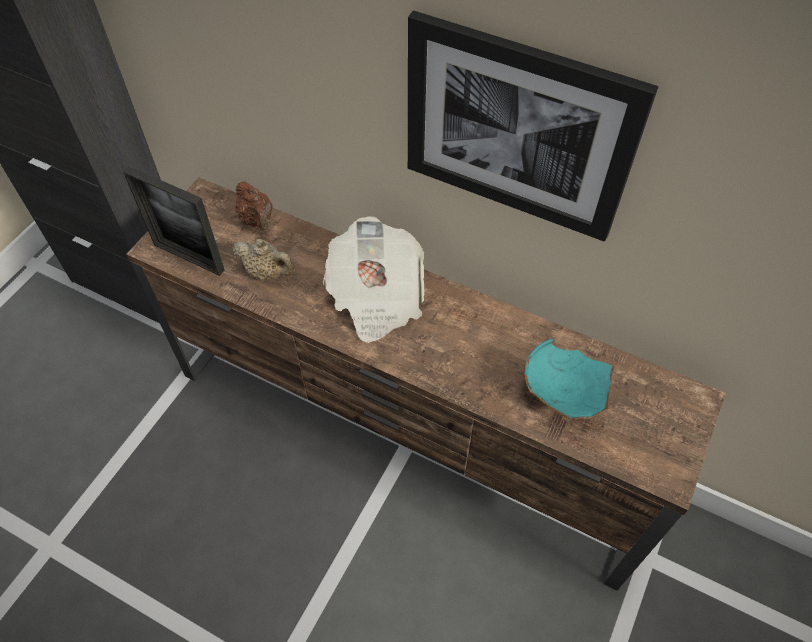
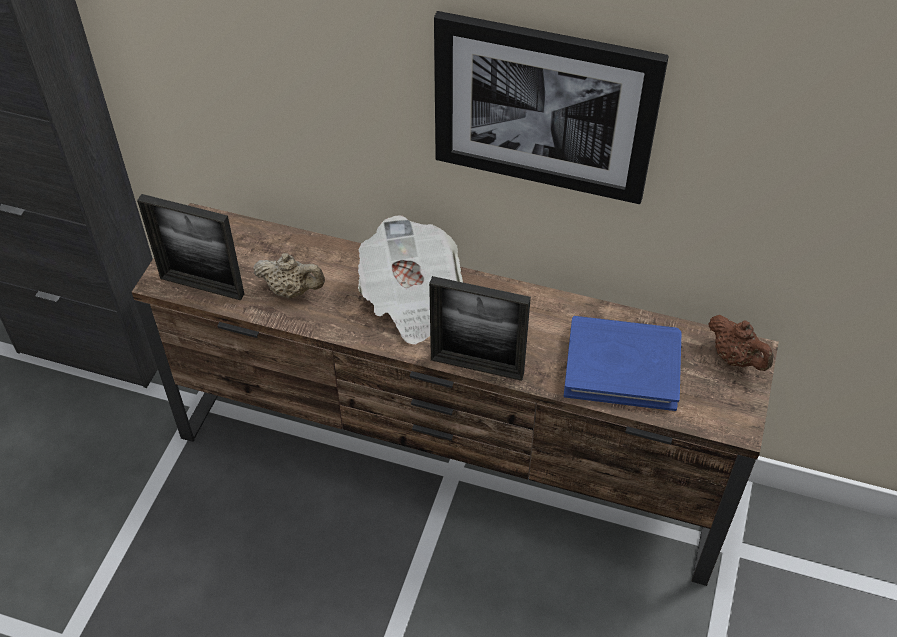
camera: 10 degrees left, 5 degrees down
(257, 220) = (267, 239): brown teapot -> brown teapot (735, 358)
(422, 374) = (477, 366): none -> picture frame
(563, 395) = (622, 366): turquoise bowl -> blue book

